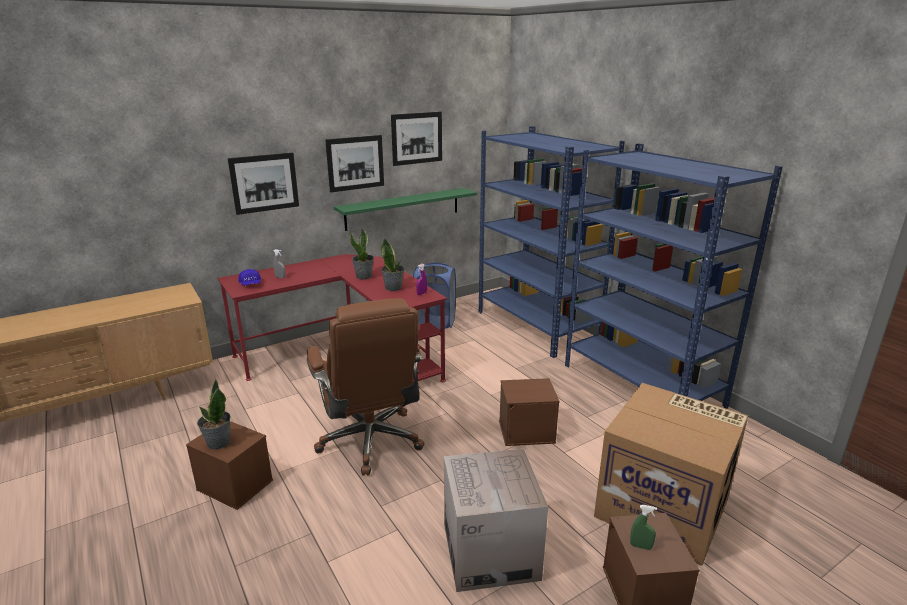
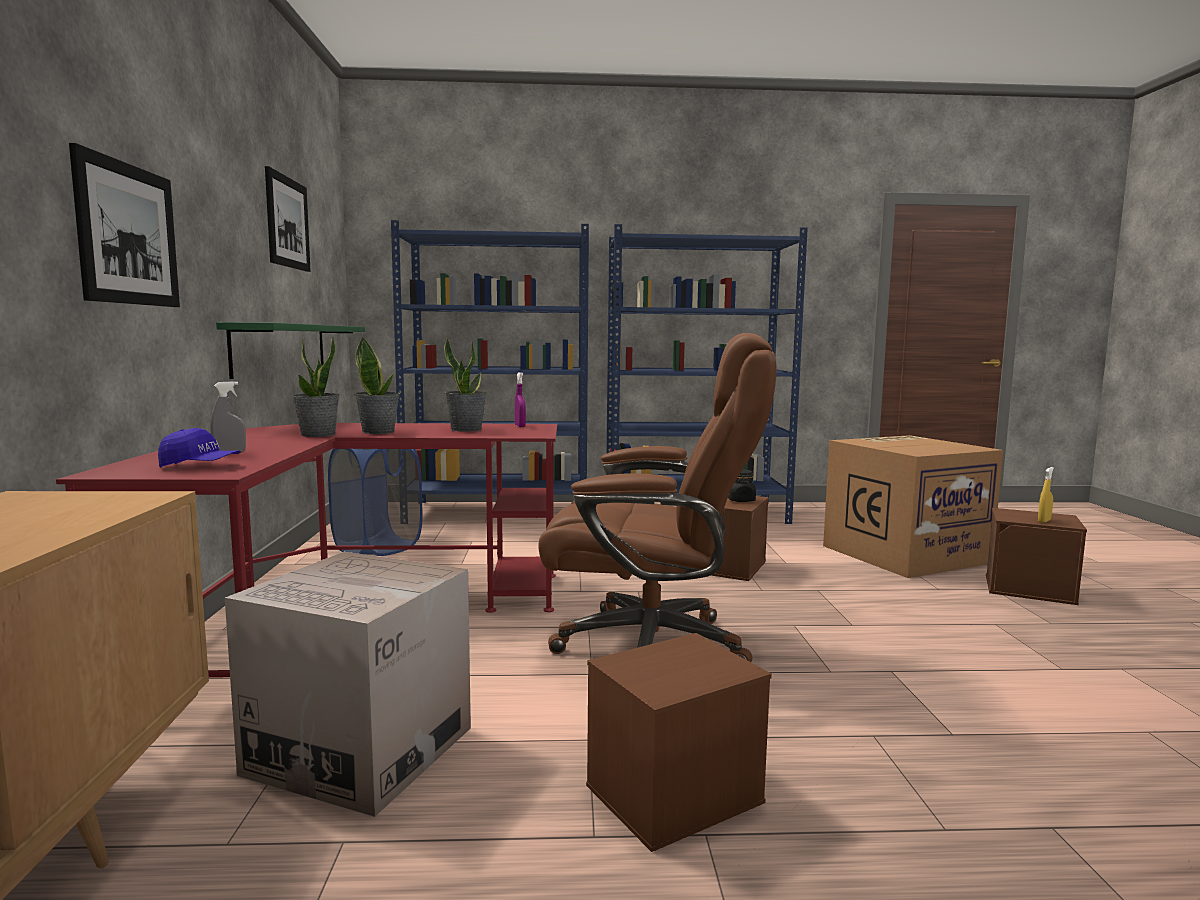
camera: 60 degrees left, 15 degrees down
(218, 442) = (684, 674): potted plant -> potted plant (318, 435)
(355, 163) = (235, 240): picture -> none
(490, 552) = (954, 631): cardboard box -> cardboard box (360, 751)
(533, 393) = (740, 500): none -> black jar
(640, 546) = (1044, 521): green spray bottle -> yellow spray bottle

